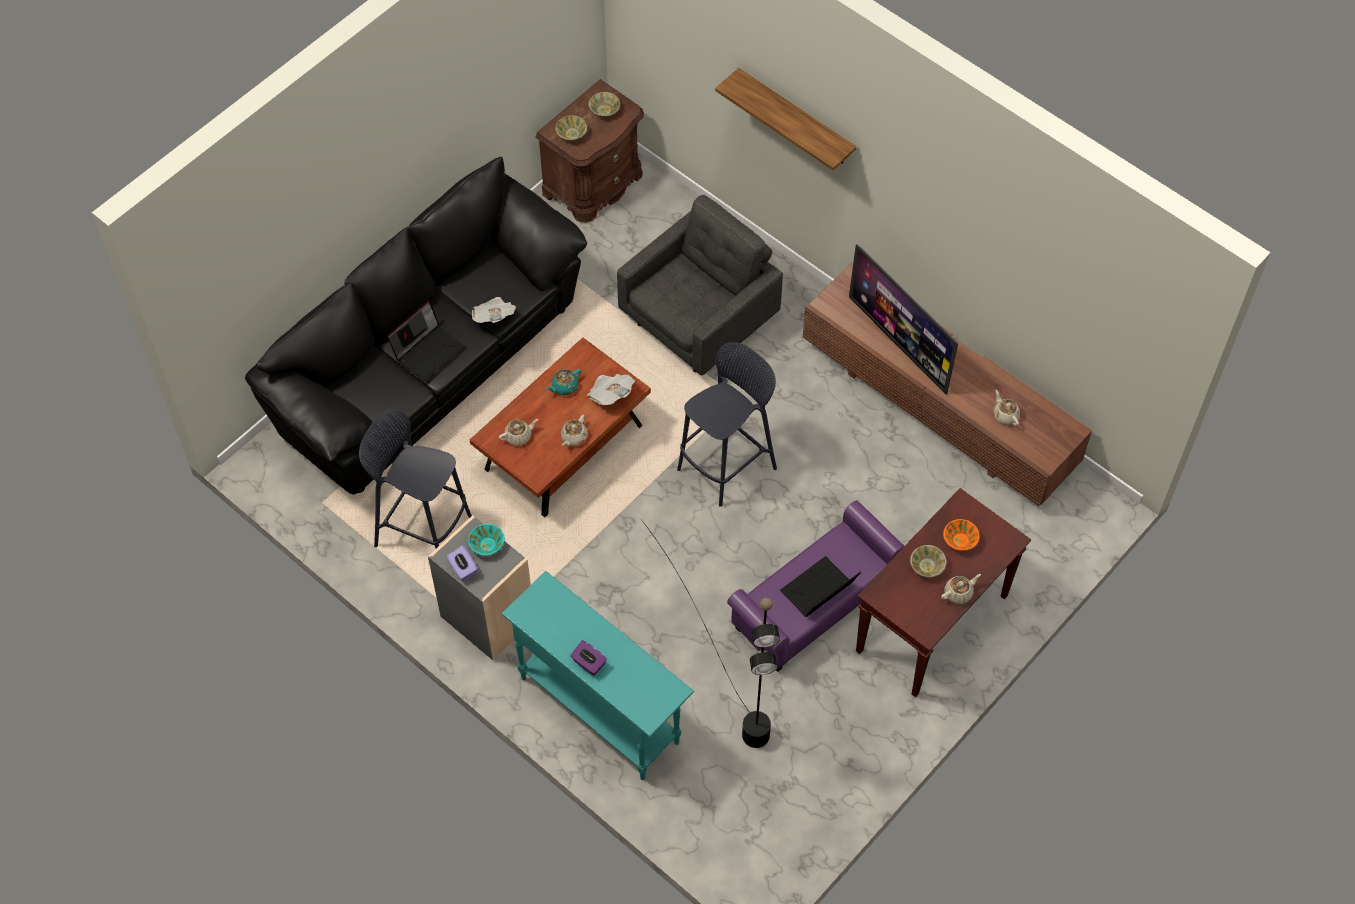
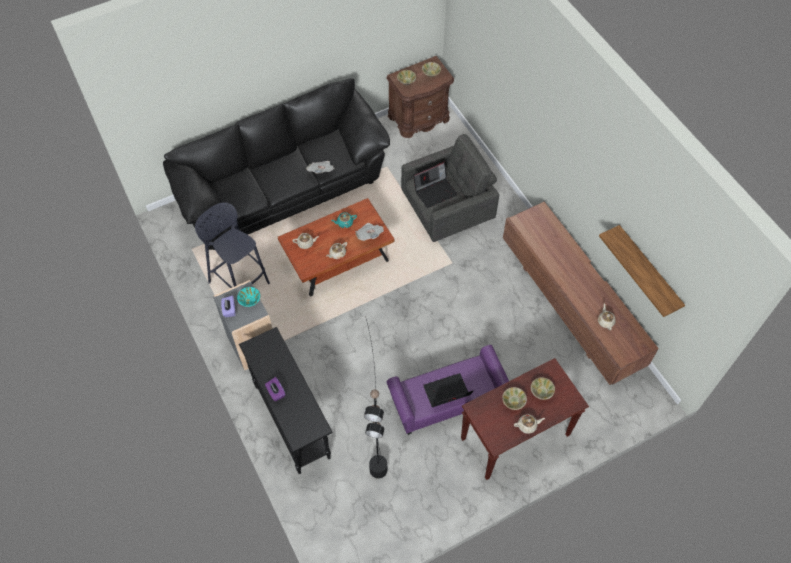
camera: 20 degrees right, 0 degrees up
(428, 351) = (276, 179): laptop -> laptop (435, 191)
(599, 709) = (292, 421): turquoise console table -> black console table
(725, 464) = (428, 299): grey stool -> none
(795, 118) = (530, 99): shelf -> shelf (648, 270)
(899, 344) = (555, 258): television -> none
(959, 540) = (541, 391): orange bowl -> beige bowl

